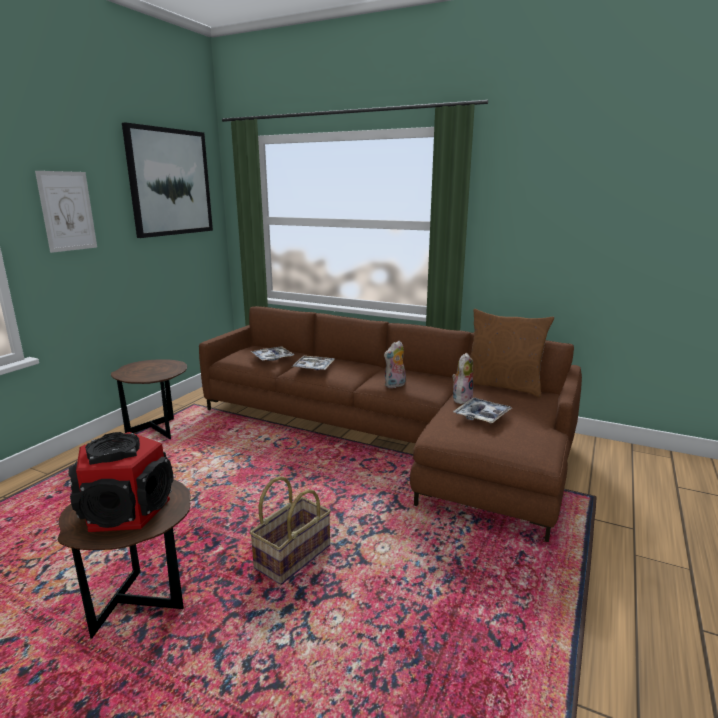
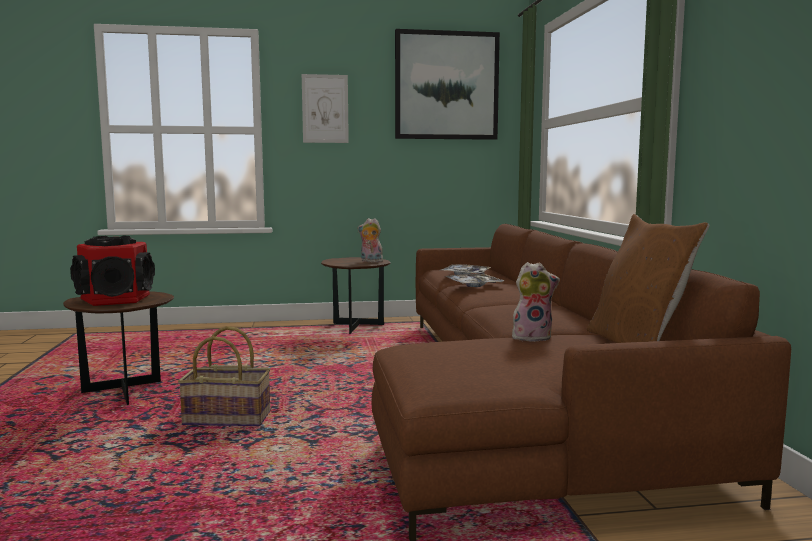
camera: 55 degrees right, 10 degrees down
(395, 385) = (498, 311): plush toy -> plush toy (370, 261)
(482, 415) = (489, 347): tray -> none

